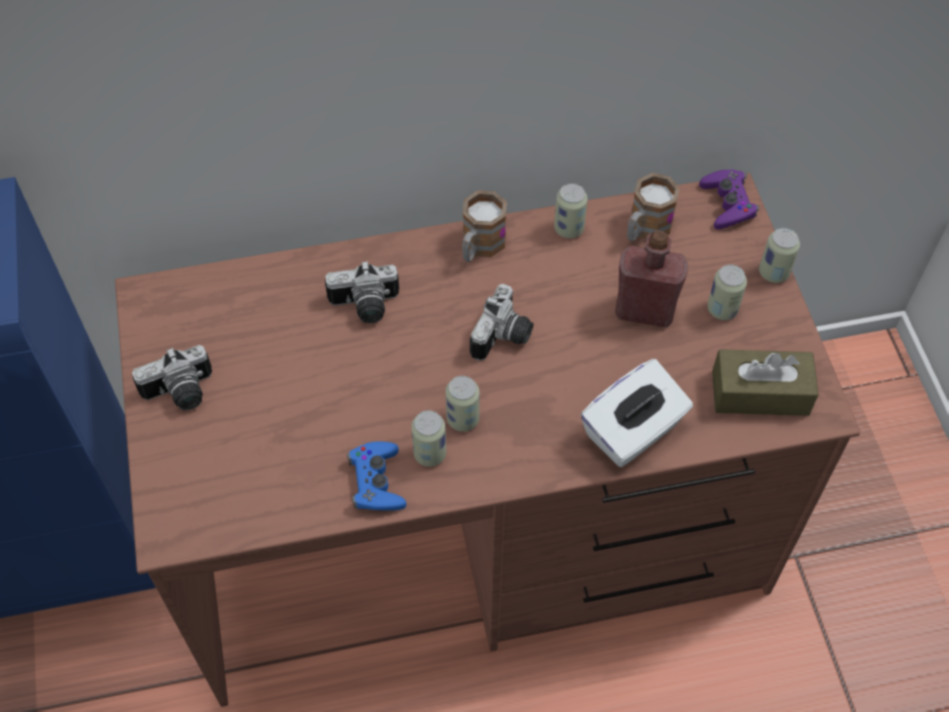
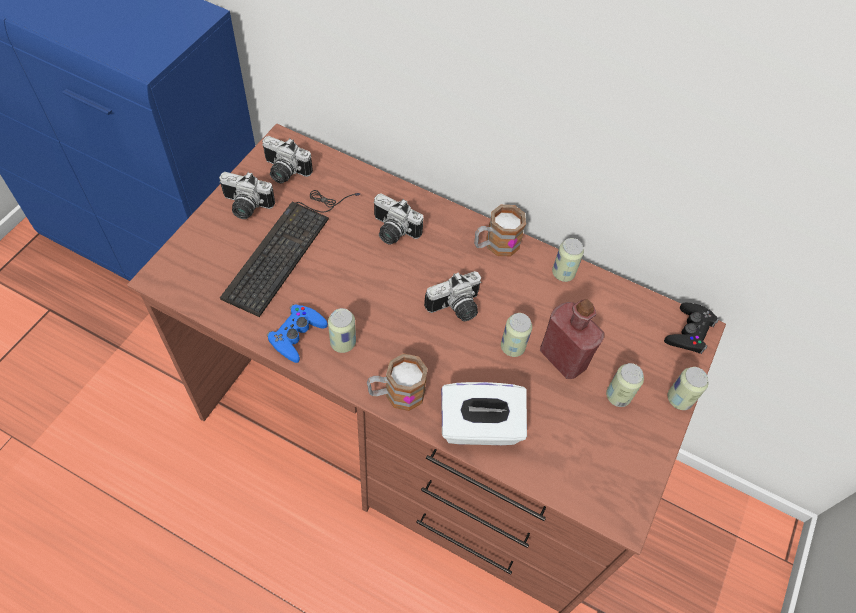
camera: 35 degrees right, 0 degrees up
(183, 326) = (283, 172): none -> camera
(272, 400) = (288, 246): none -> keyboard
(462, 419) = (382, 338): can -> can (512, 347)
(645, 228) = (614, 308): mug -> mug (396, 393)
(727, 203) = (689, 332): purple game controller -> black game controller
(760, 393) = (591, 470): brown tissue box -> none

